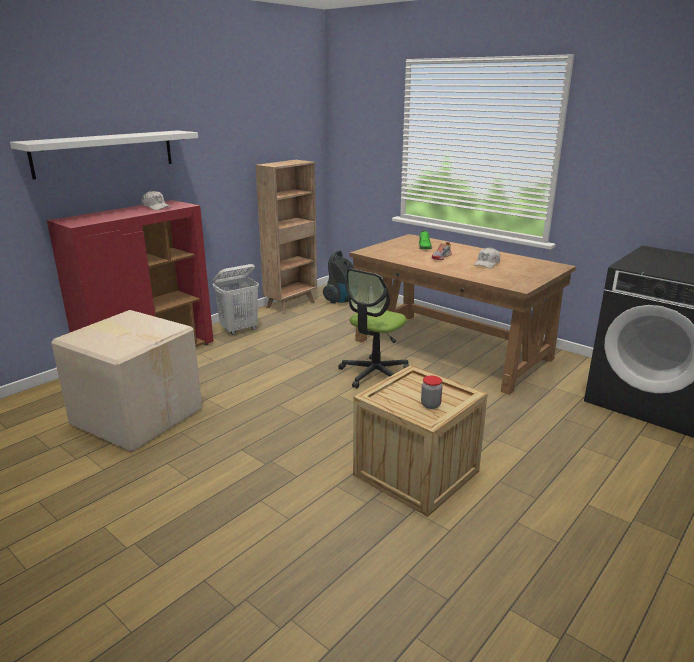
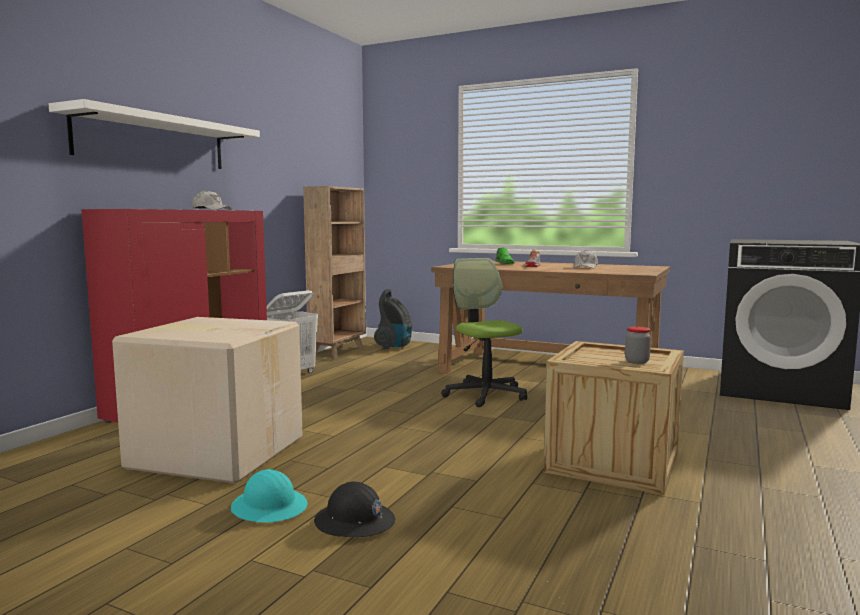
camera: 15 degrees left, 15 degrees down
(140, 479) = (269, 507): none -> turquoise hard hat
(185, 504) = (354, 522): none -> black hard hat
(374, 374) = (485, 394): office chair -> office chair turned 135 degrees clockwise

